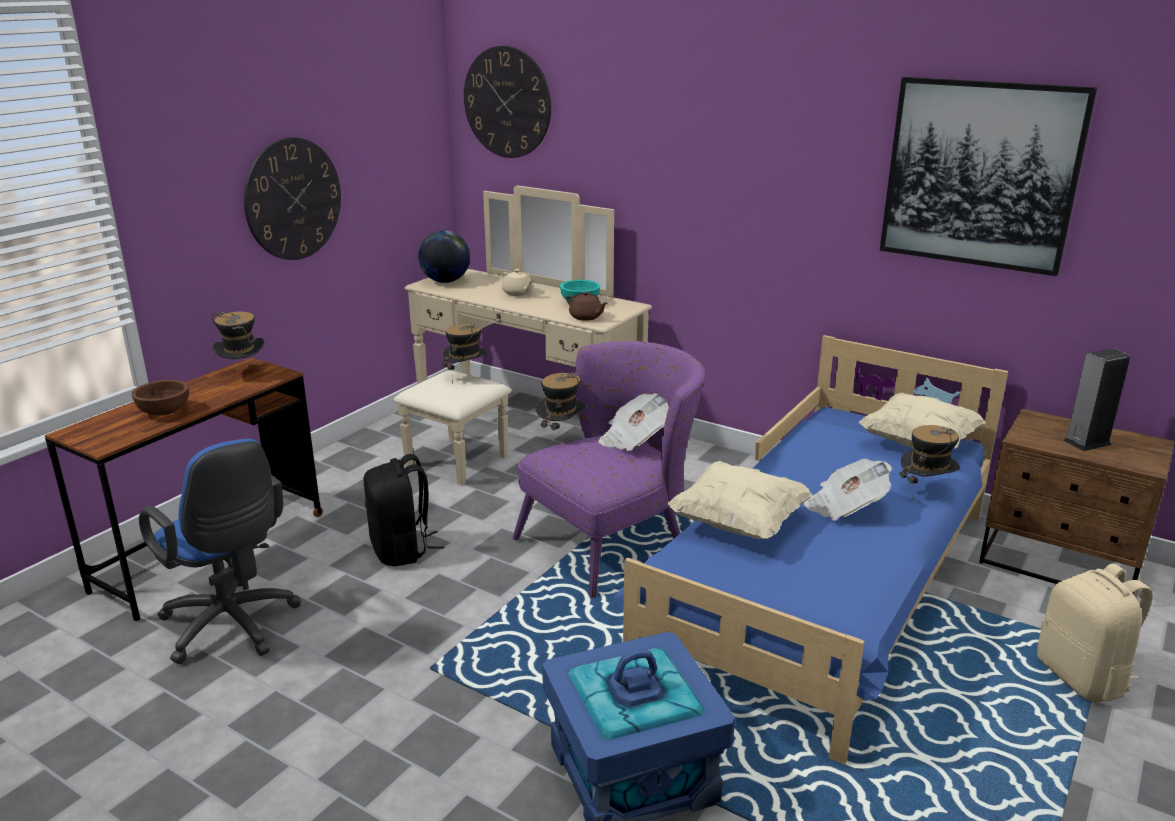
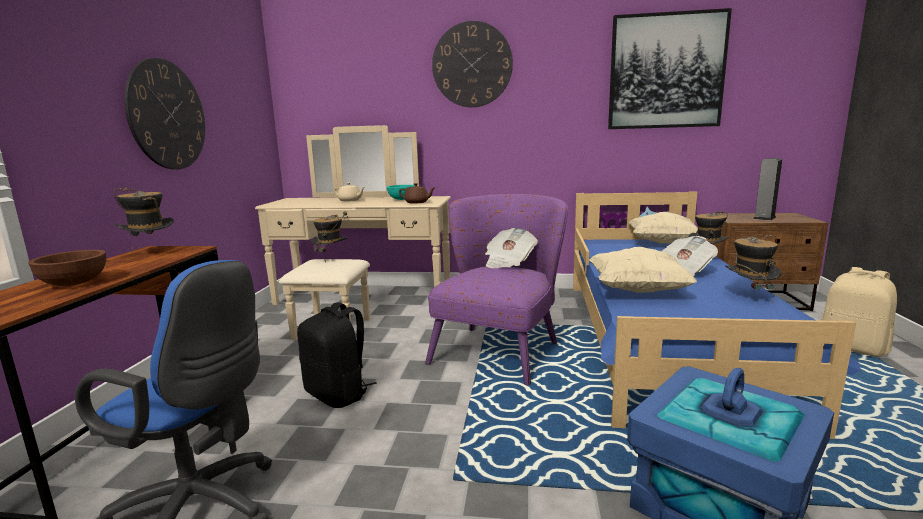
camera: 25 degrees left, 10 degrees down
(445, 282) = (286, 202): globe -> none
(507, 102) = (320, 69): wall clock -> wall clock (472, 65)
(561, 434) = (450, 269): hat -> hat (749, 296)

